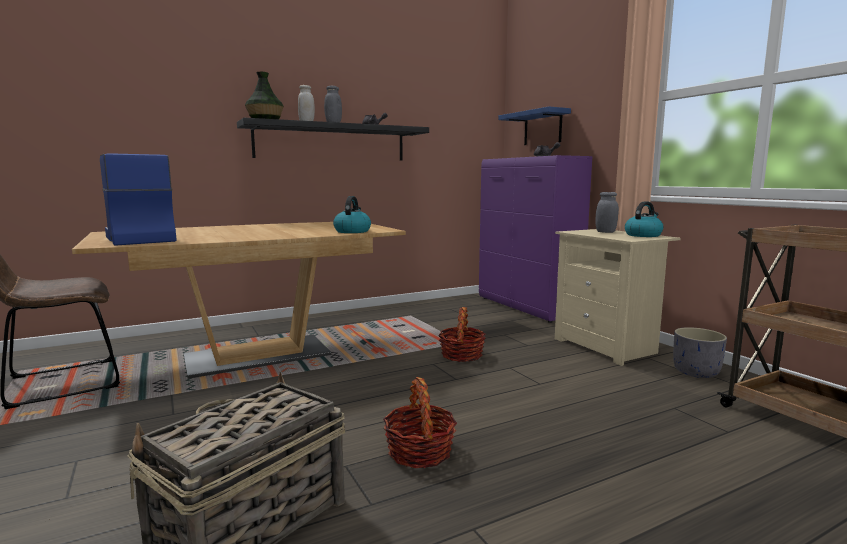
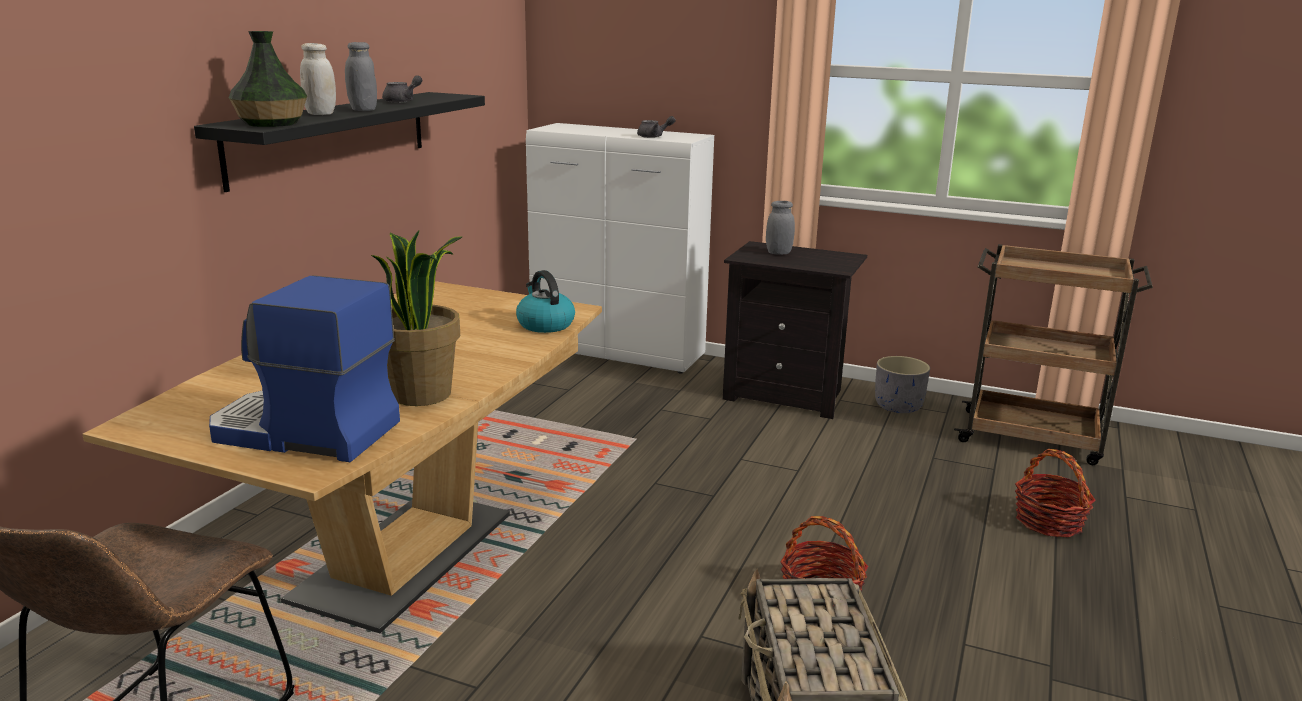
camera: 40 degrees left, 10 degrees up
(217, 238) = (422, 394): none -> potted plant
(461, 355) = (665, 458): basket -> basket (1049, 521)
(527, 307) = (619, 353): purple cabinet -> white cabinet
(542, 128) = (615, 80): blue shelf -> none
(607, 346) = (787, 395): beige nightstand -> black nightstand
(643, 235) = (828, 255): kettle -> none

